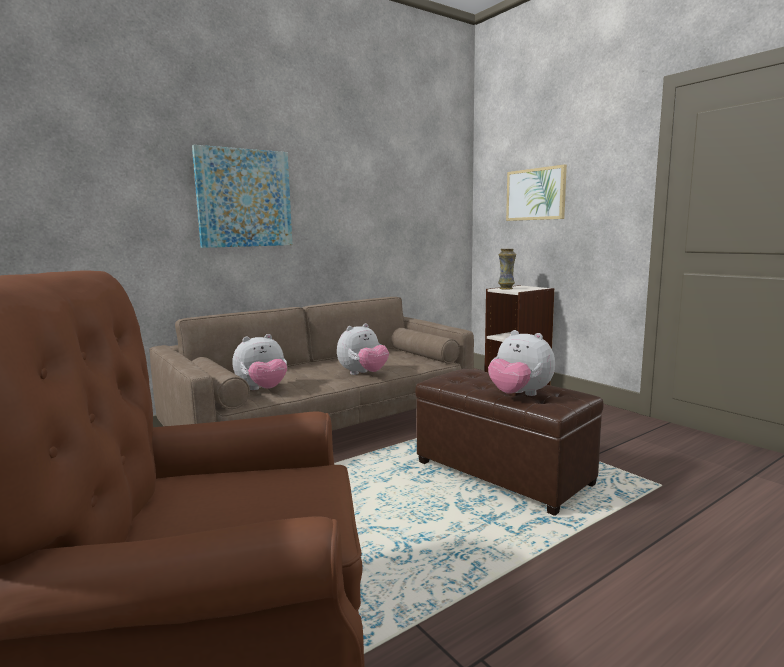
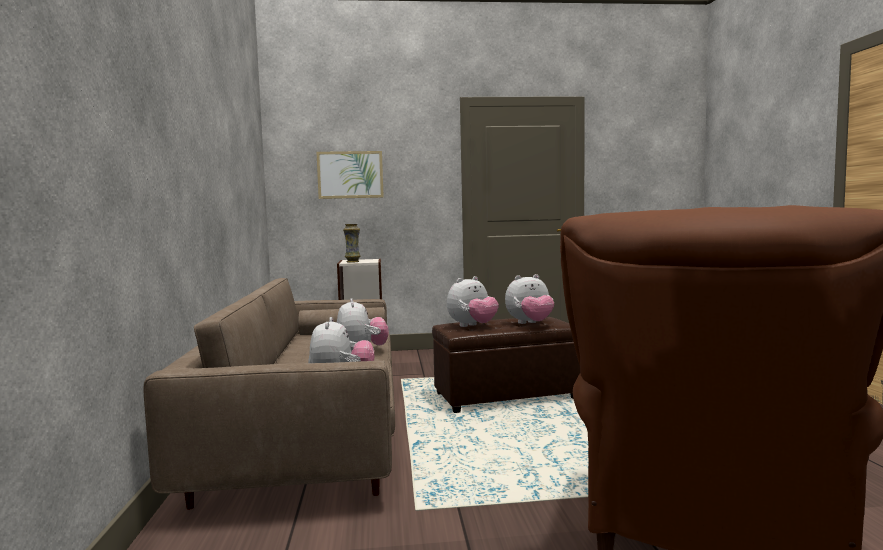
camera: 60 degrees left, 5 degrees down
(244, 198) = (177, 152): picture -> none
(466, 379) = (472, 326): none -> plush toy

